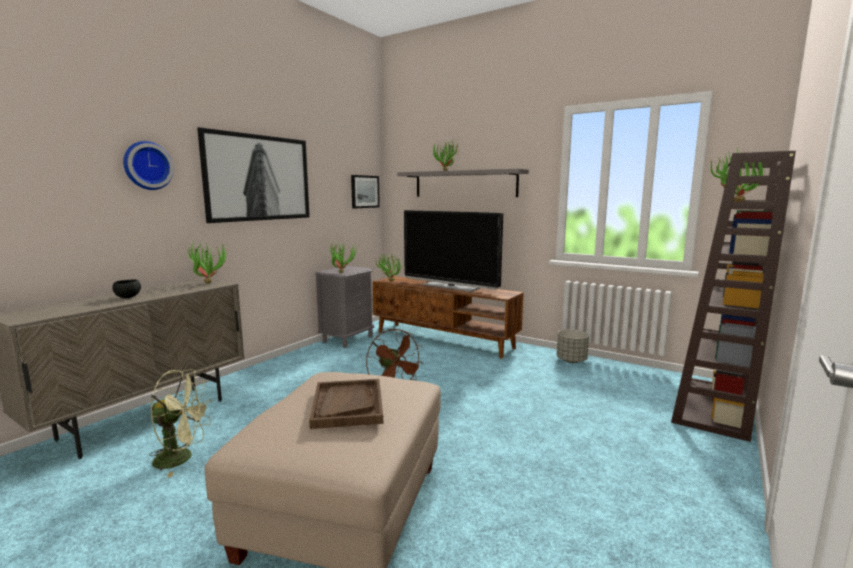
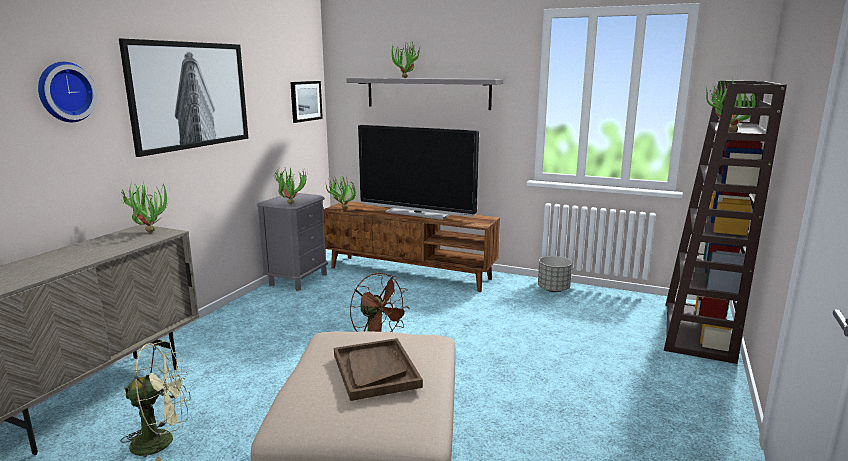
camera: 10 degrees left, 5 degrees up
(128, 297) = (65, 259): black bowl -> none

